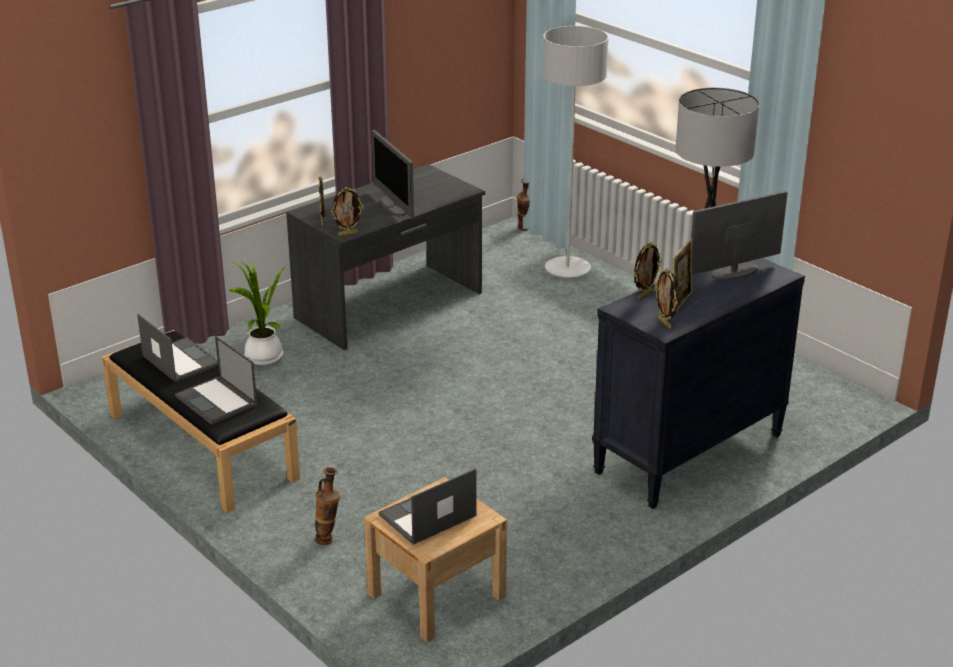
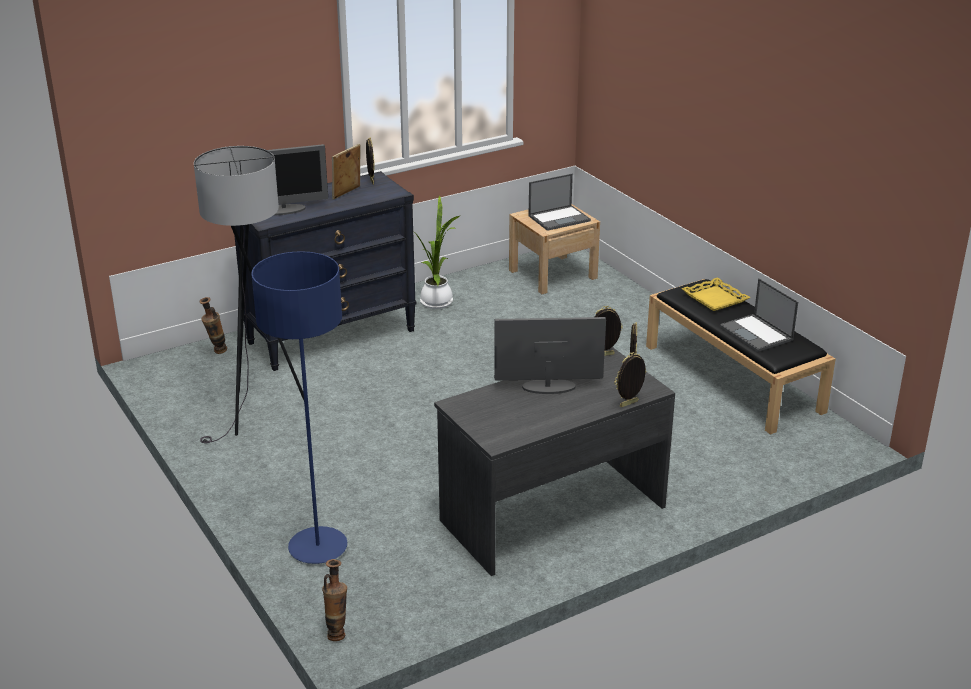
camera: 170 degrees left, 0 degrees up
(217, 401) = (714, 299): laptop -> yellow tray
(263, 358) = (692, 457): potted plant -> potted plant (437, 301)
(328, 539) = (623, 308): vase -> vase (216, 352)
(394, 207) = (548, 387): monitor -> monitor turned 75 degrees counterclockwise
(567, 269) = (318, 547): grey floor lamp -> blue floor lamp
(644, 295) = (370, 200): picture frame -> picture frame (629, 404)

